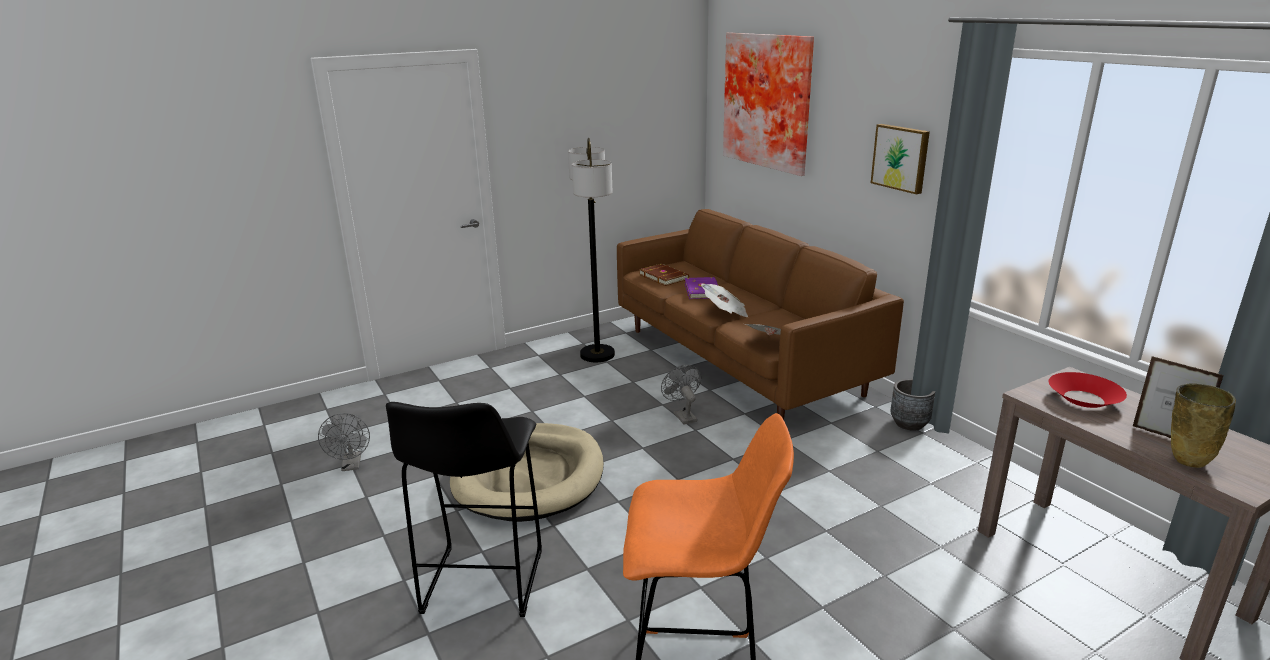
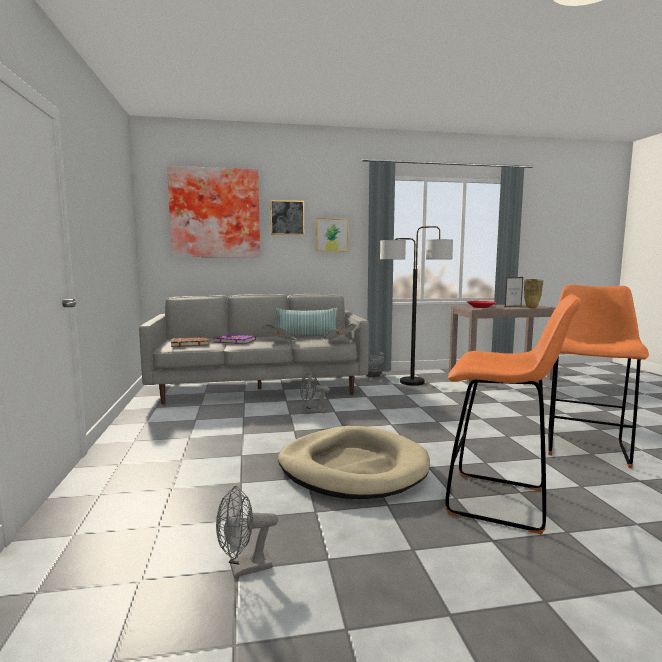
camera: 70 degrees left, 15 degrees down
(351, 466) = (244, 569): grey fan -> grey fan turned 150 degrees clockwise
(482, 584) = (501, 502): black stool -> orange stool
(597, 354) = (177, 420): floor lamp -> floor lamp (412, 382)
(739, 362) = (260, 389): brown sofa -> grey sofa
(788, 316) = (306, 336): none -> pillow
(845, 118) = (287, 217): none -> picture

